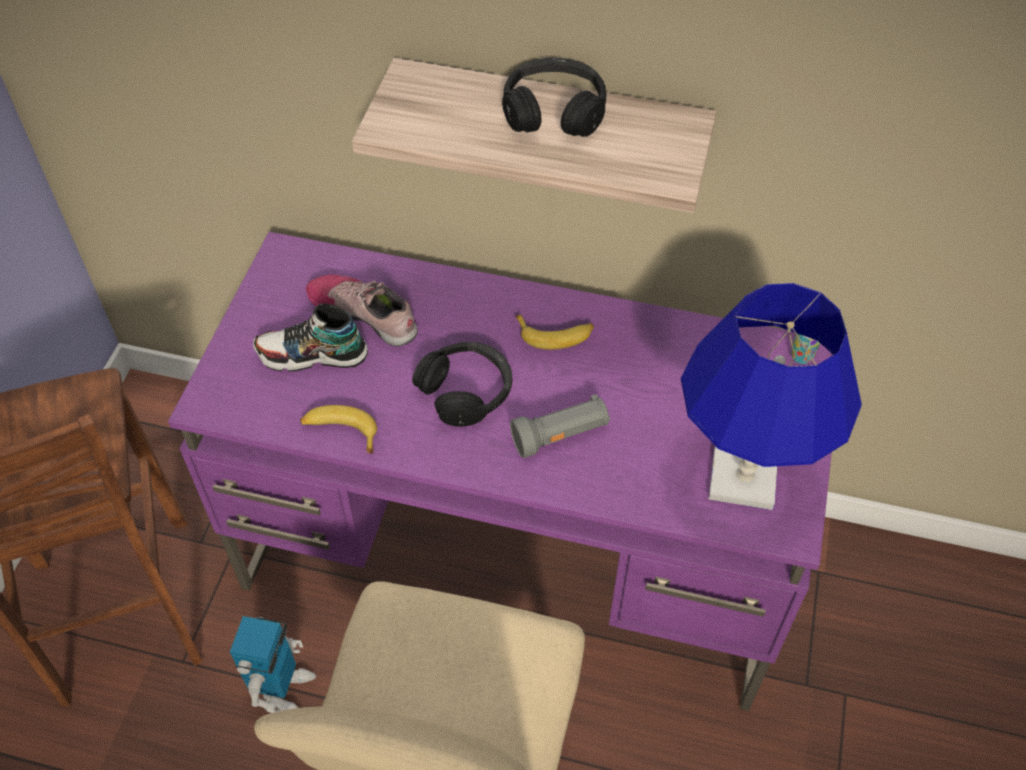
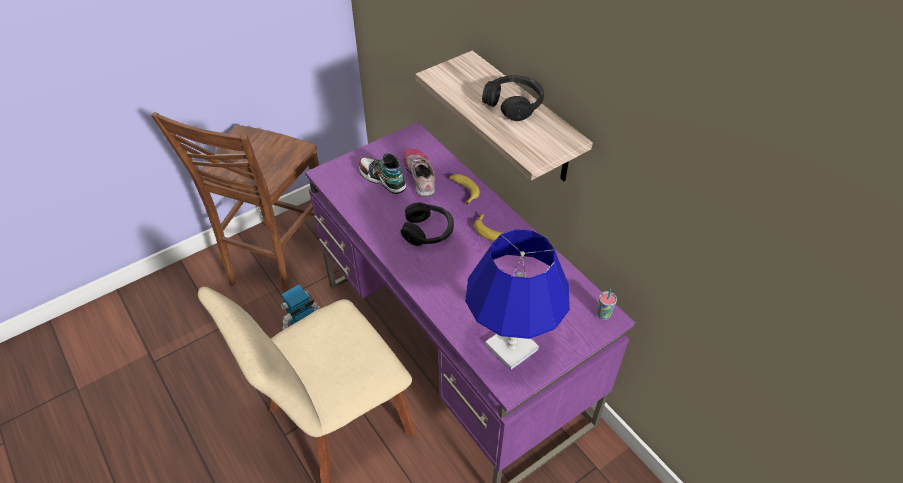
camera: 40 degrees right, 5 degrees down
(340, 431) = (361, 215): banana -> banana (463, 190)
(560, 435) = (448, 274): grey flashlight -> none

